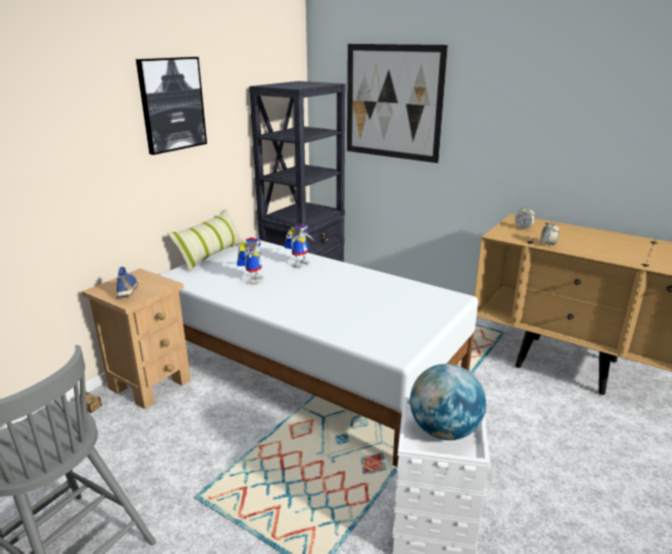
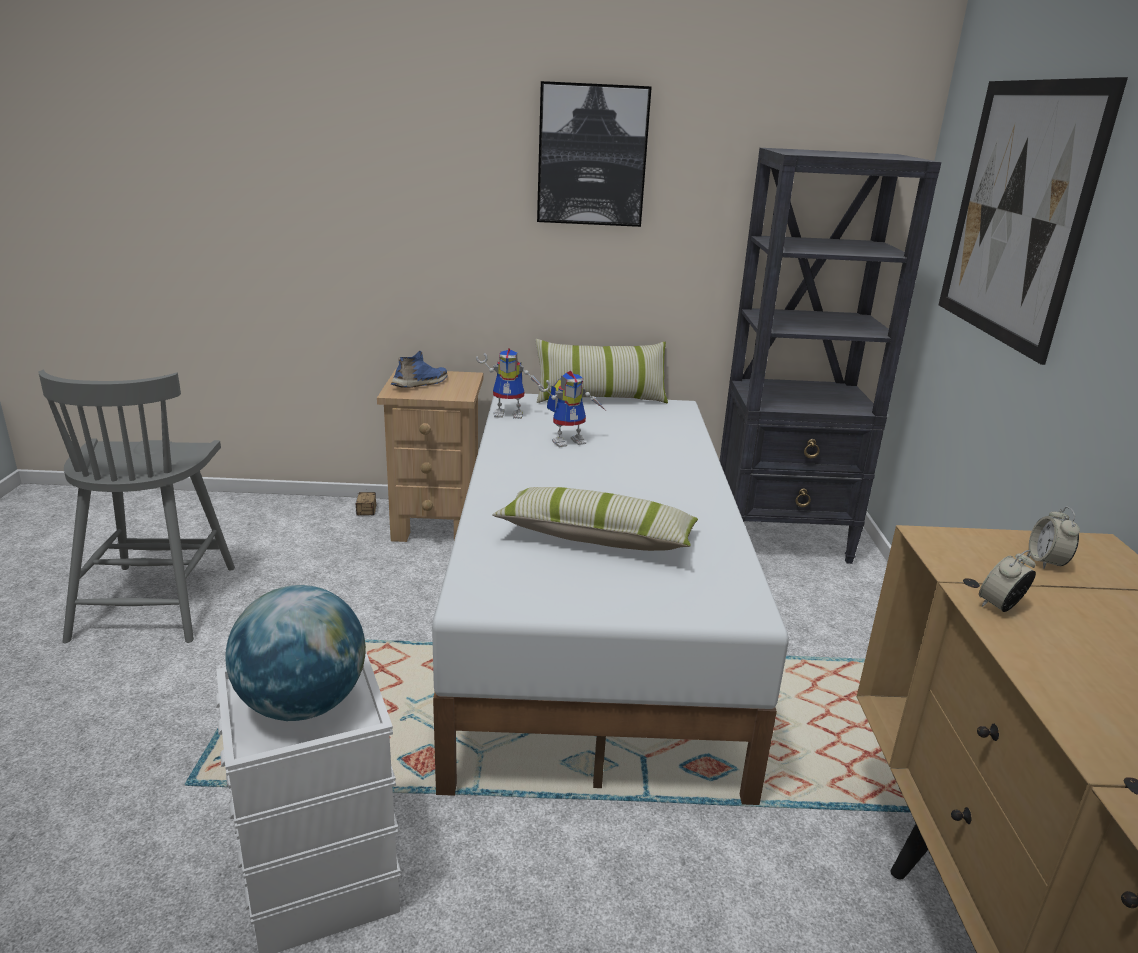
camera: 55 degrees right, 0 degrees up
(300, 263) = (667, 453): toy robot -> toy robot (511, 414)
(367, 306) = (597, 537): none -> pillow

